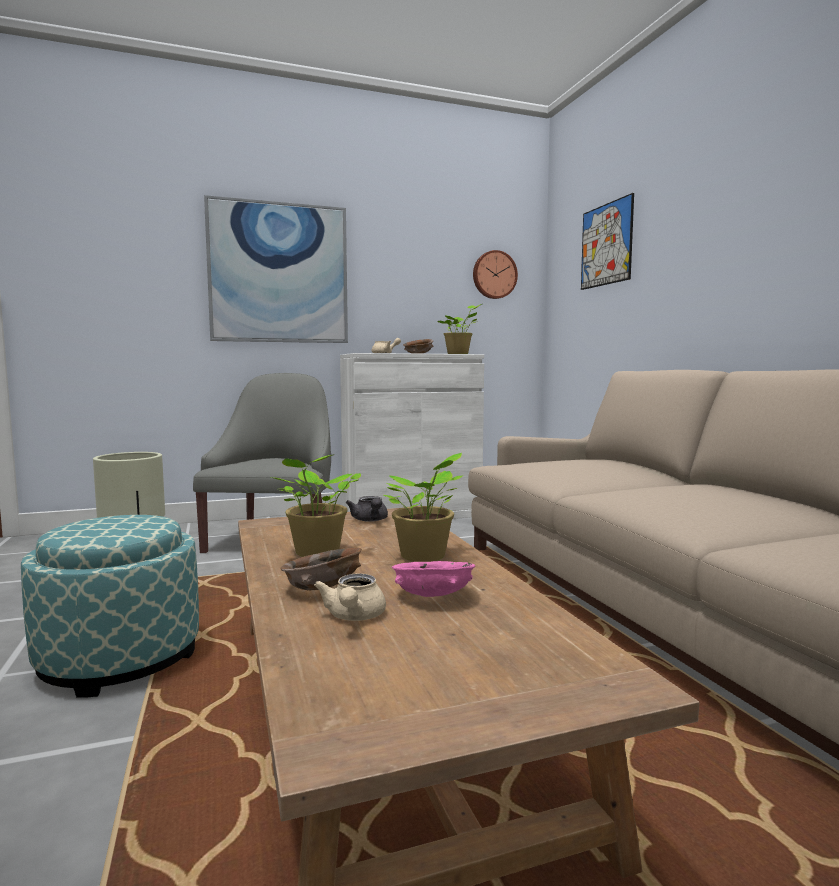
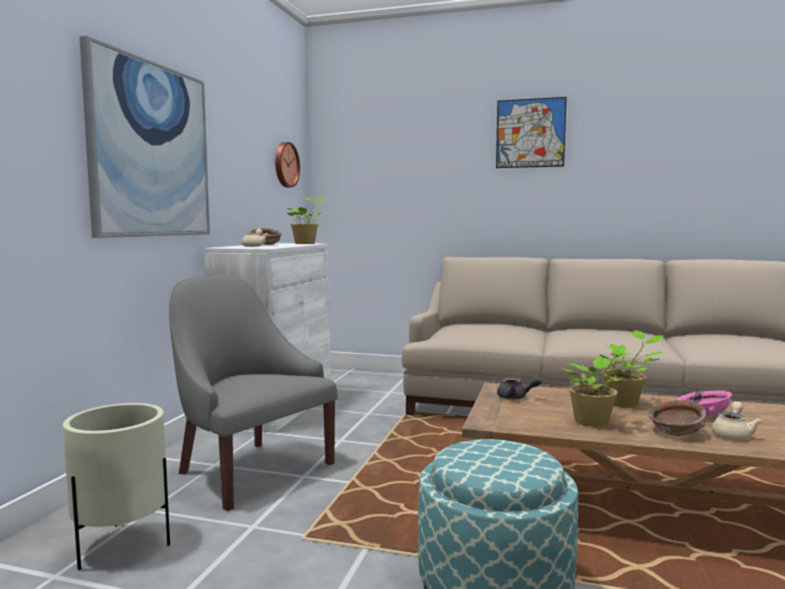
camera: 55 degrees left, 0 degrees up
(353, 617) = (733, 434): beige teapot -> beige teapot turned 90 degrees counterclockwise
(606, 244) = (393, 154): picture -> picture (530, 133)

